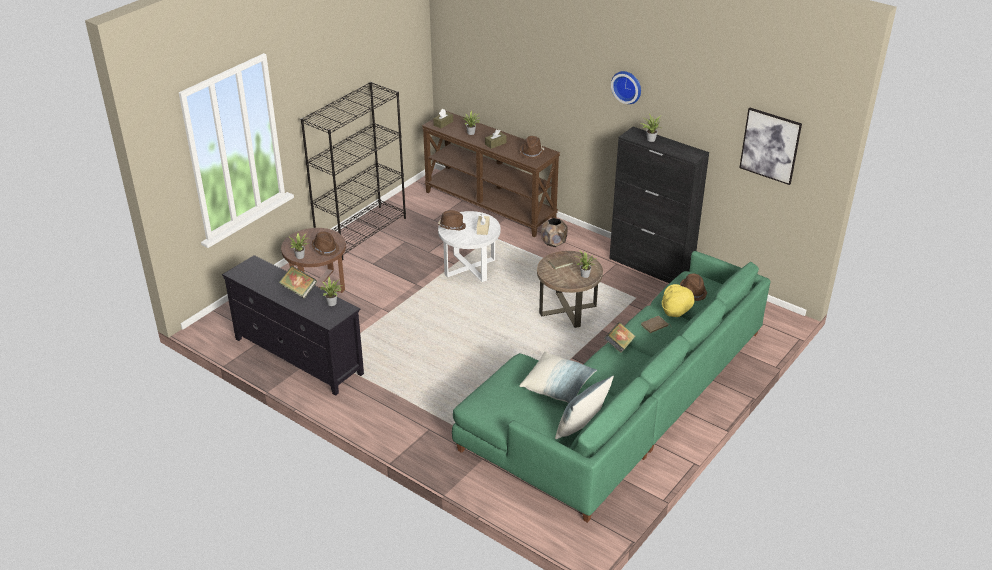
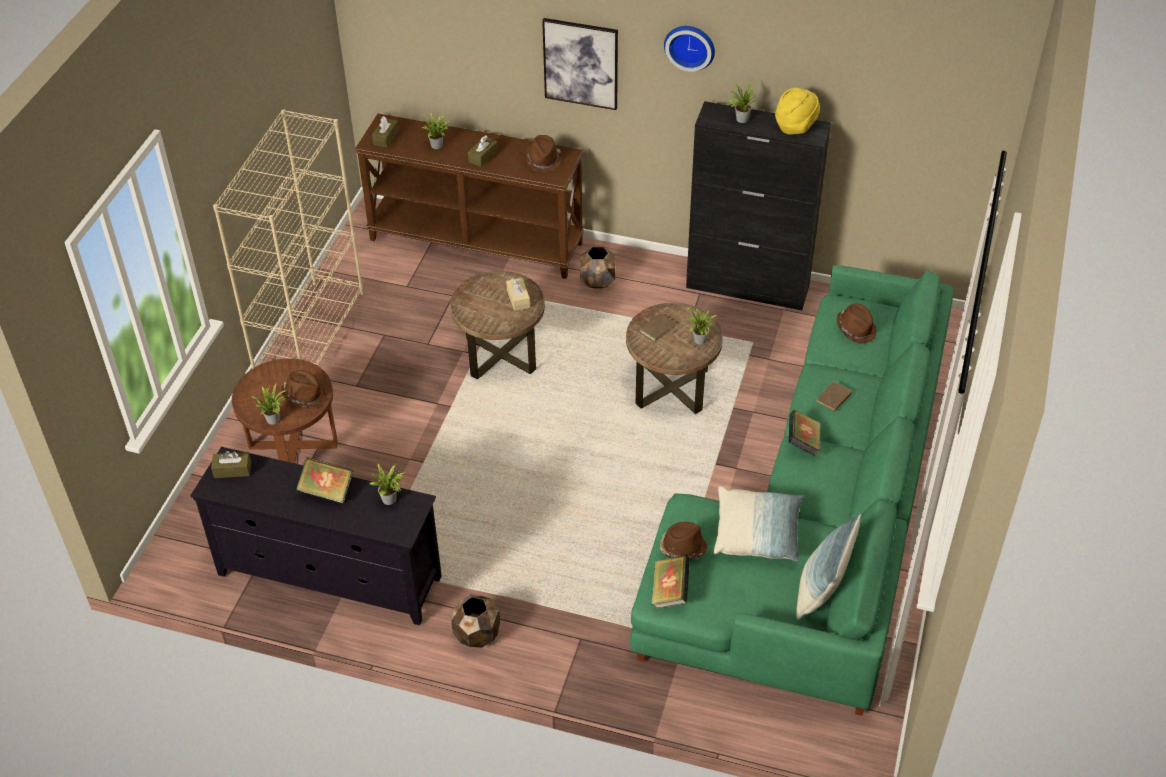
camera: 20 degrees left, 10 degrees up
(253, 267) = (232, 470): none -> brown tissue box
(361, 232) = (310, 335): black bookcase -> beige bookcase
(366, 410) = (476, 635): none -> brown planter
(451, 226) = (471, 306): brown hat -> brown hat (682, 548)
(470, 267) = (501, 354): white side table -> brown side table
(482, 402) = (670, 592): none -> book
(676, 311) = (849, 366): yellow hat -> yellow hat (795, 126)
(770, 145) = (924, 101): picture -> picture (581, 63)

